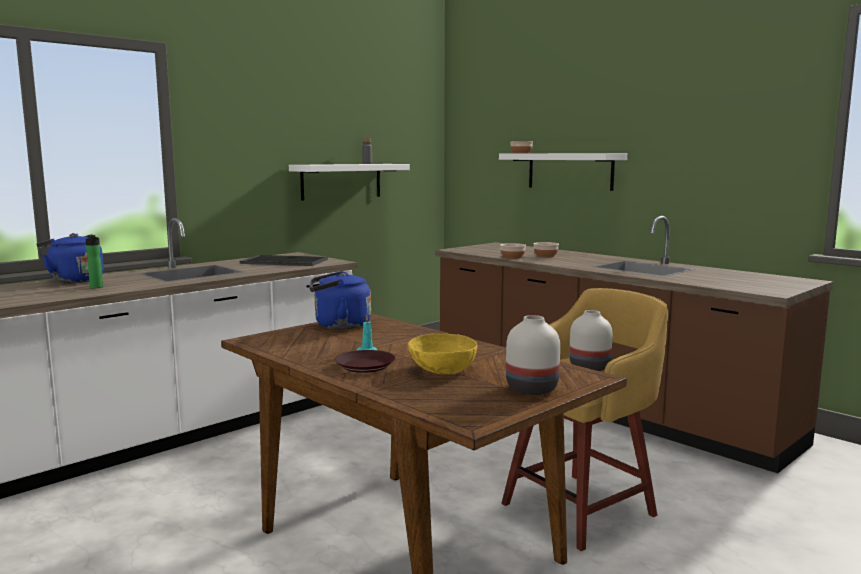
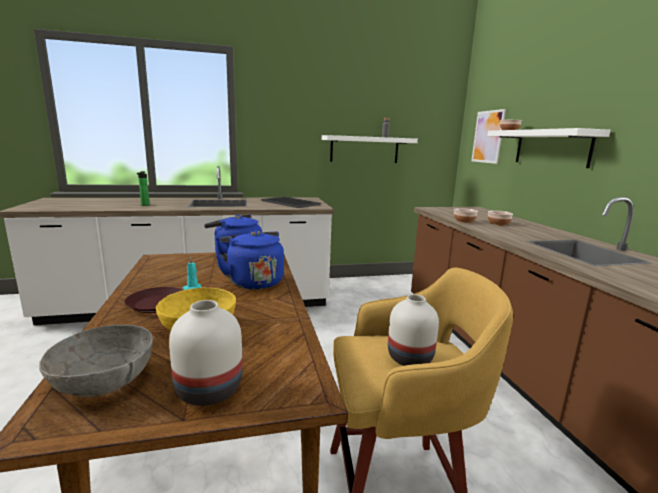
camera: 30 degrees right, 5 degrees up
(74, 280) = (150, 199): blue kettle -> blue kettle (253, 281)
(452, 402) = (104, 380): none -> grey bowl
(486, 159) = (488, 136): none -> picture

